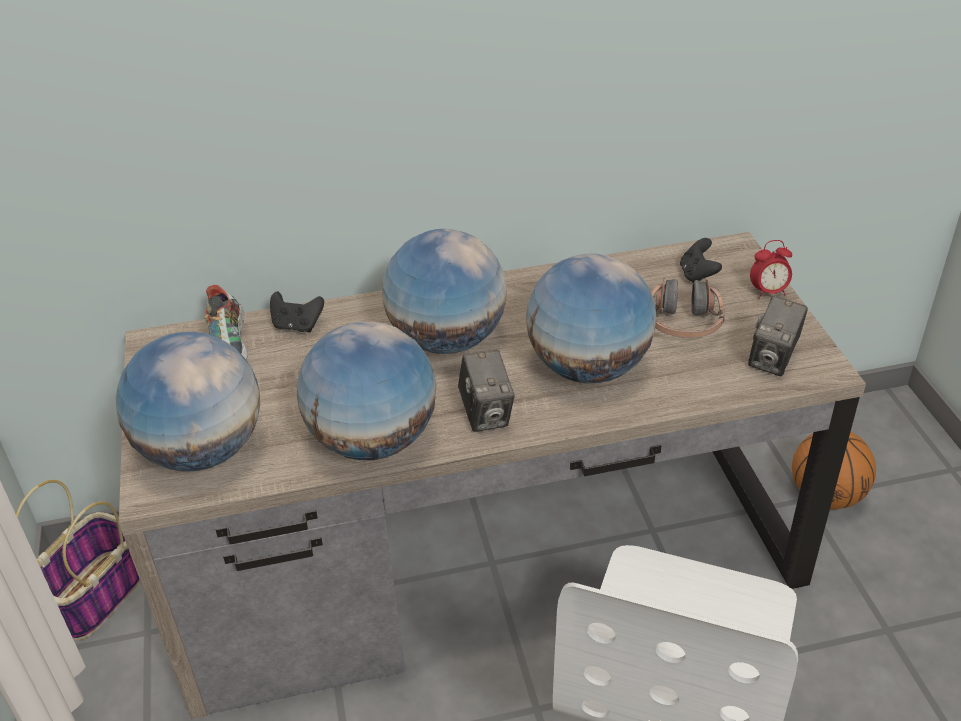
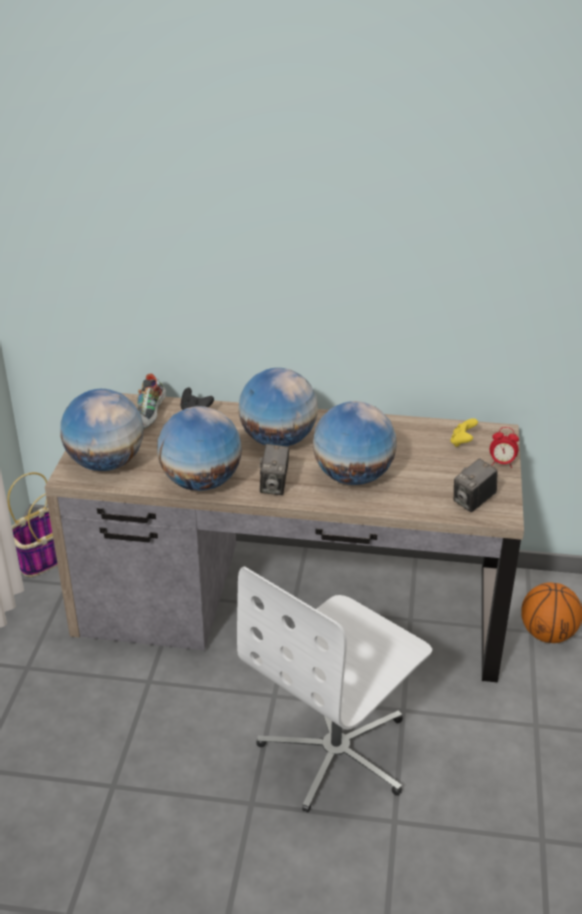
camera: 20 degrees right, 5 degrees down
(683, 323) = (431, 467): headphones -> none
(697, 275) = (462, 442): black game controller -> yellow game controller

